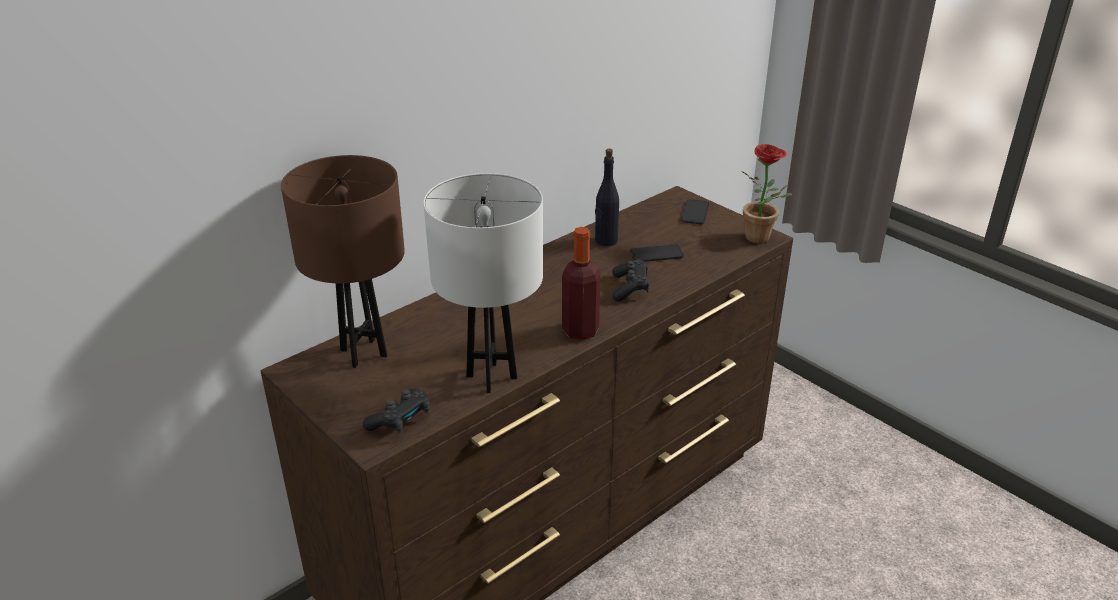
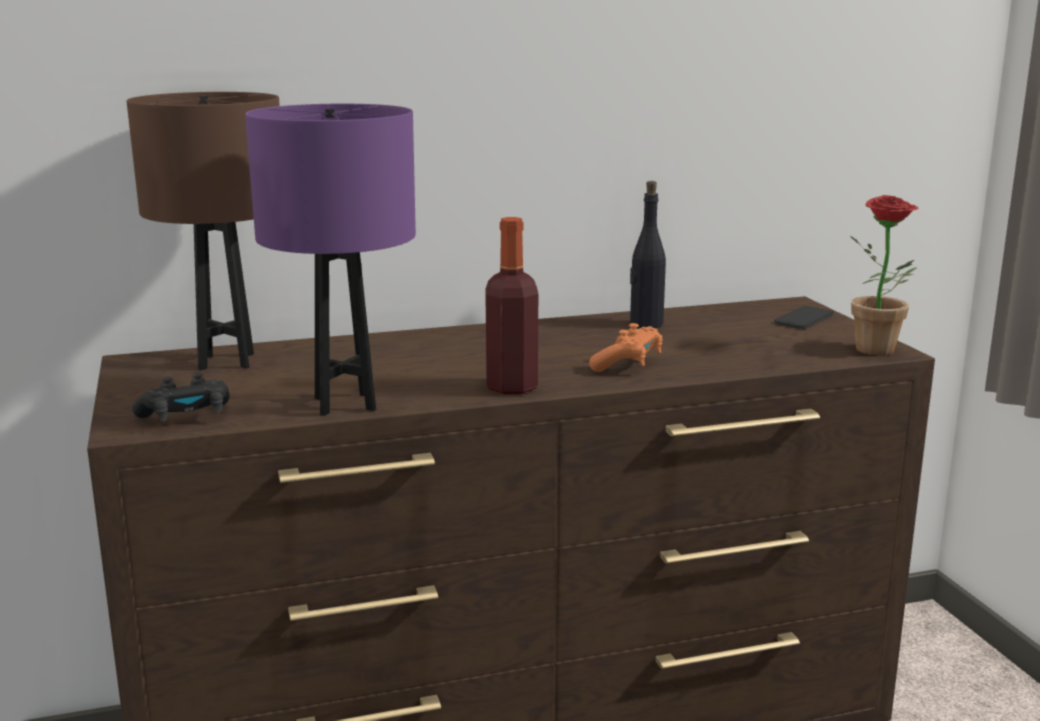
camera: 25 degrees right, 15 degrees down
(491, 377) = (344, 404): white table lamp -> purple table lamp
(630, 288) = (627, 364): black game controller -> orange game controller
(656, 254) = (702, 343): phone -> none

